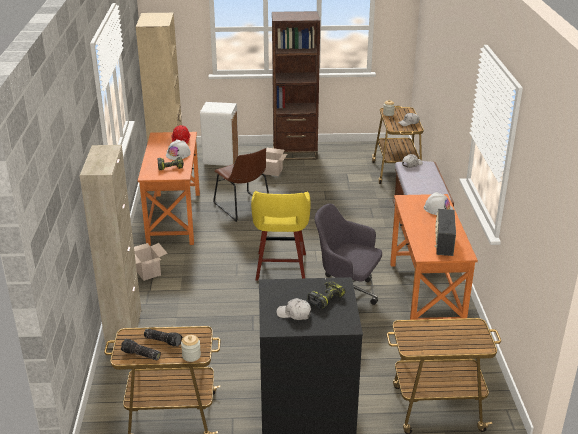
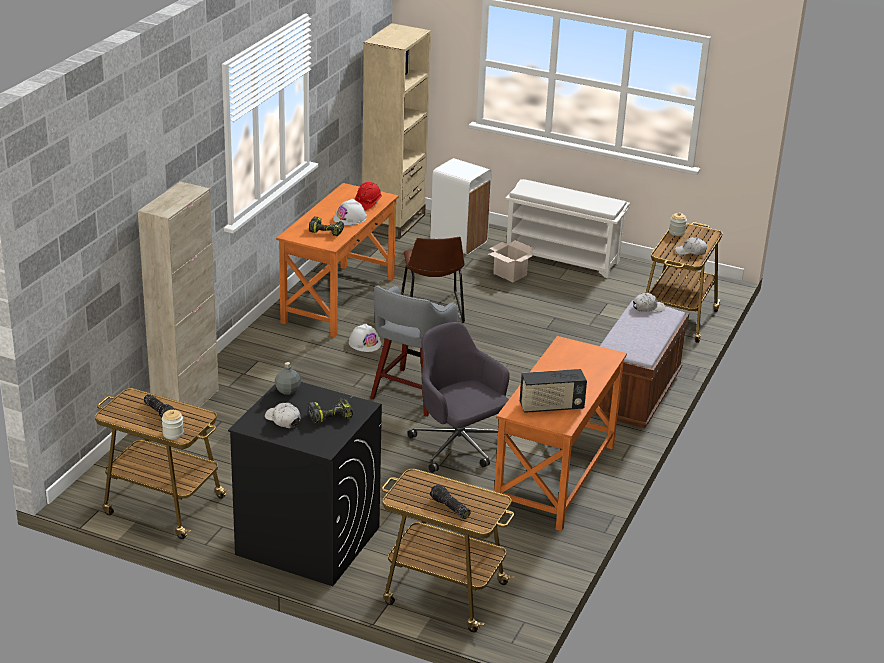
camera: 25 degrees right, 0 degrees up
(140, 355) = (127, 418): flashlight -> flashlight (449, 508)
(147, 272) = (257, 353): cardboard box -> none
(274, 289) = (287, 391): none -> grey bottle
(281, 268) = (412, 393): yellow stool -> grey stool
(295, 153) = (563, 258): brown bookcase -> white shoe rack
(438, 208) = (593, 366): white hard hat -> white hard hat (365, 343)
(443, 244) = (551, 407): radio -> radio turned 135 degrees counterclockwise

